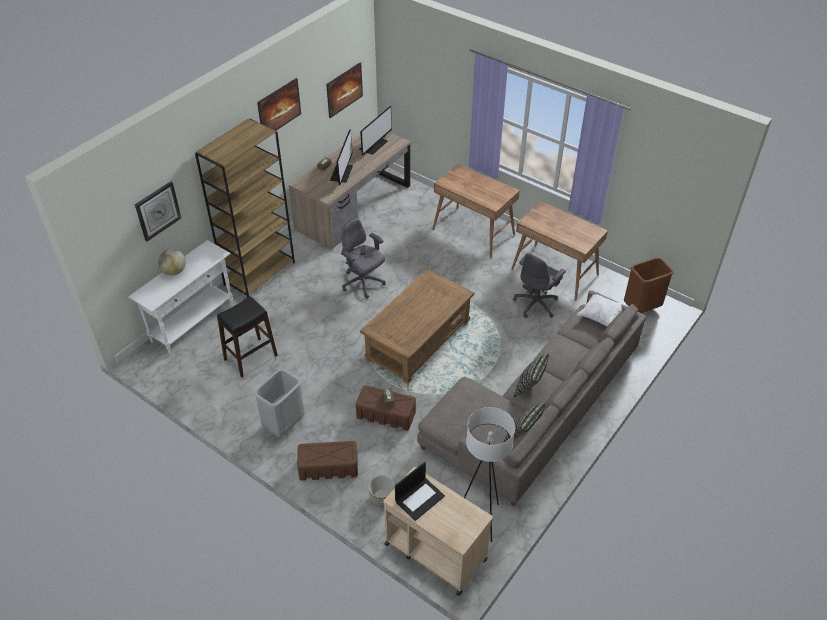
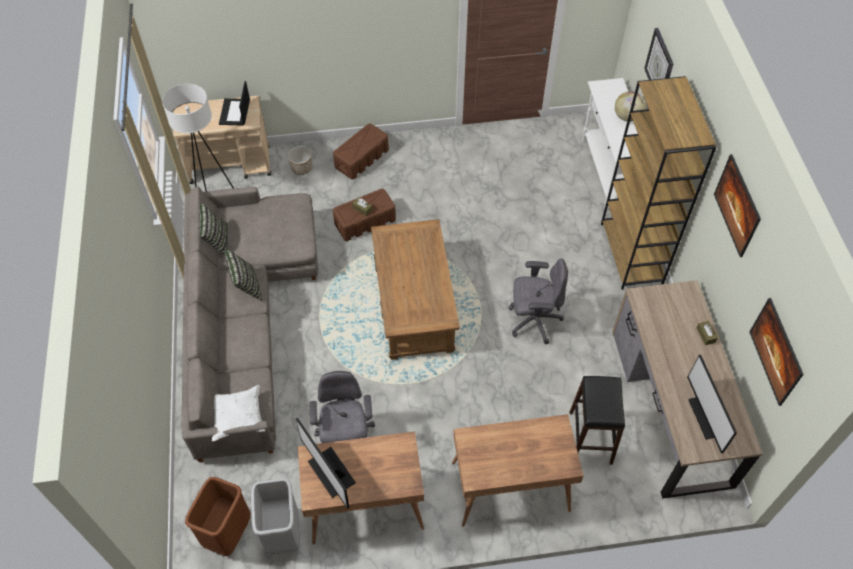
camera: 135 degrees right, 10 degrees up
(250, 357) = (523, 183): black stool -> black stool (590, 437)
(284, 425) = (428, 160): grey trash can -> grey trash can (282, 533)
(342, 173) = (675, 341): monitor -> monitor (330, 472)

